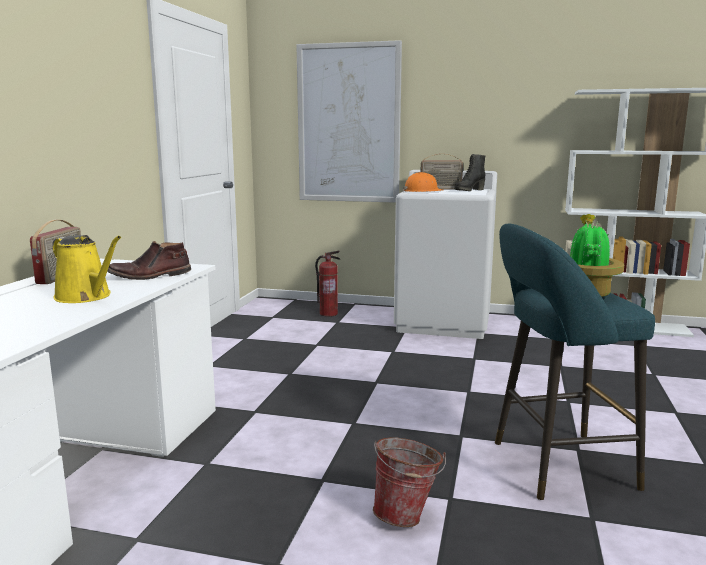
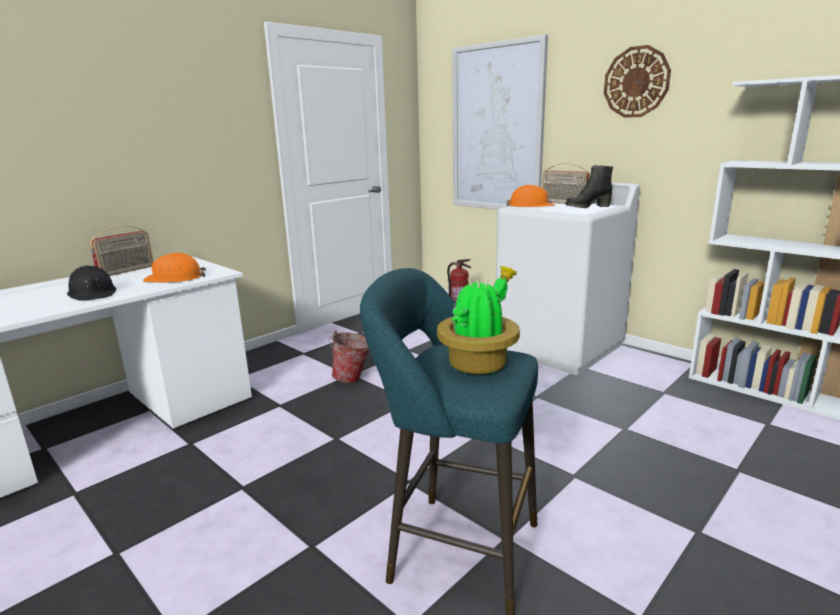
camera: 30 degrees right, 5 degrees up
(86, 297) = (93, 293): yellow watering can -> black hard hat
(150, 276) = (175, 278): brown boot -> orange hard hat
(407, 516) = (255, 549): bucket -> bucket (353, 379)
(486, 87) = (636, 82): none -> wall clock

